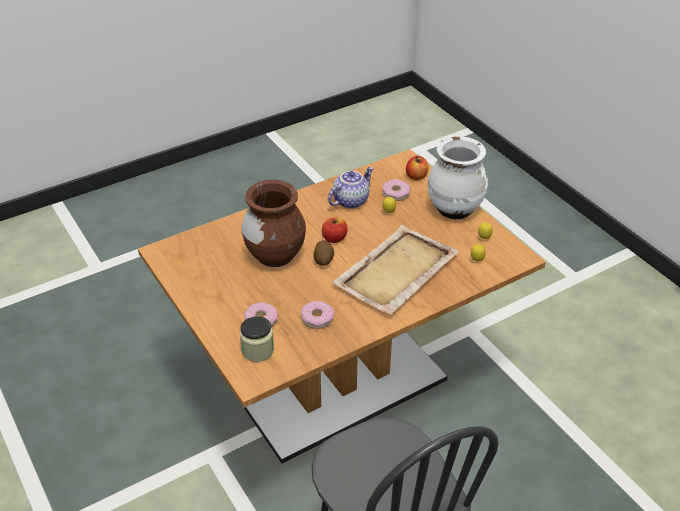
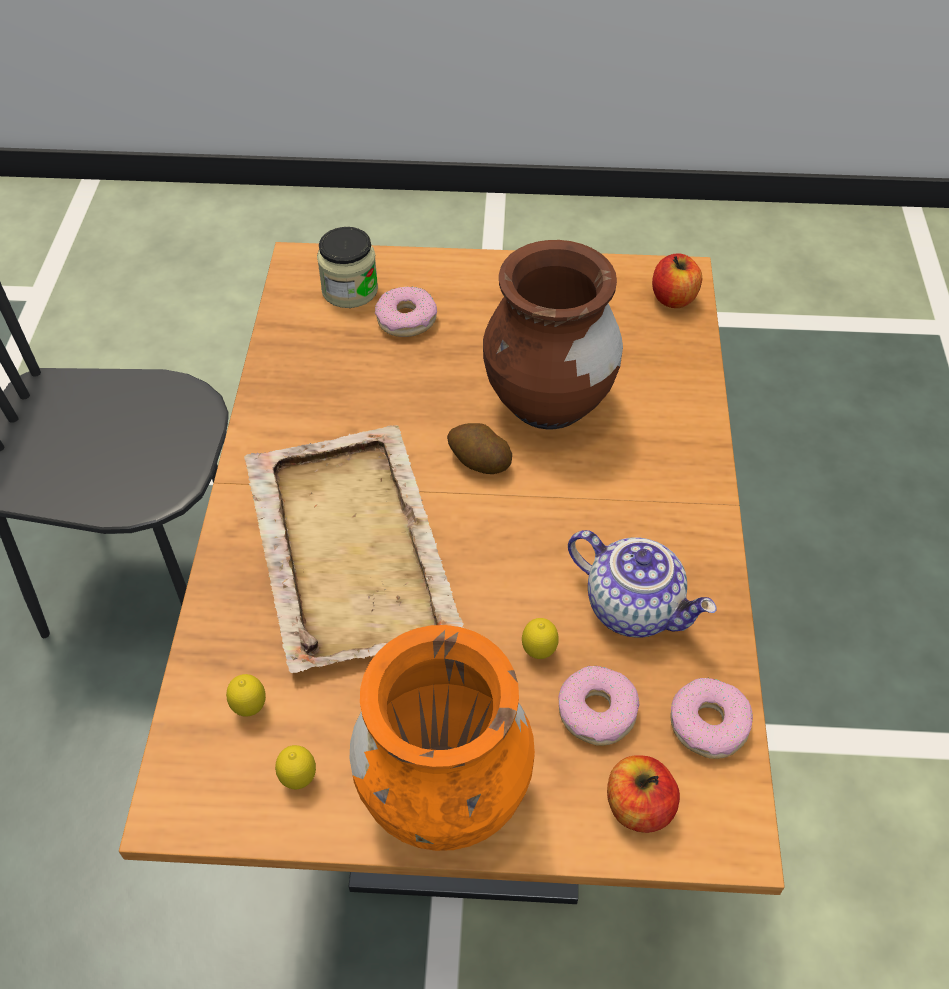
camera: 125 degrees right, 10 degrees up
(317, 318) = (345, 381): donut -> donut (709, 724)
(334, 238) = (528, 510): apple -> apple (673, 298)
(350, 200) = (635, 607): teapot -> teapot turned 45 degrees counterclockwise
(454, 210) = (445, 795): white vase -> orange vase

